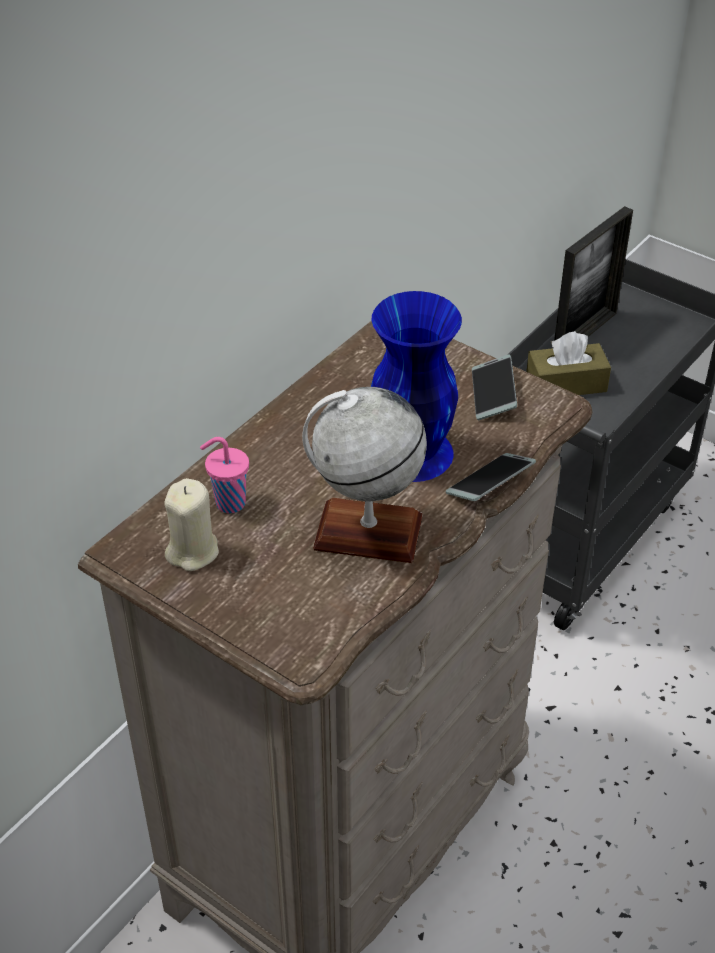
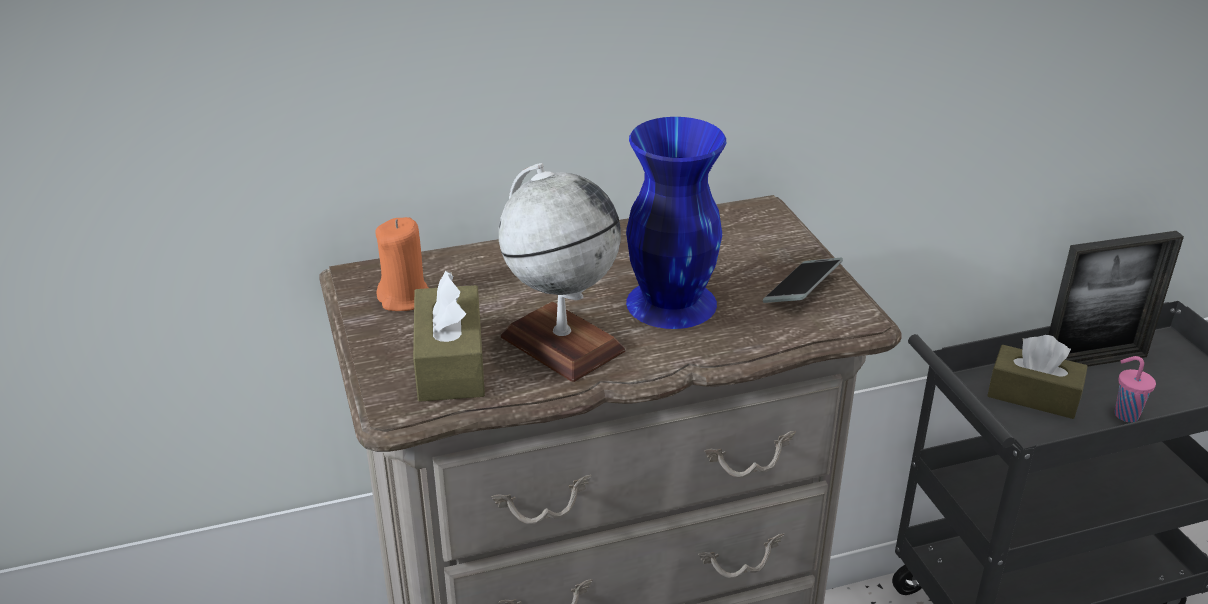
camera: 35 degrees right, 10 degrees down
(193, 551) = (405, 298): beige candle -> orange candle
(228, 503) = (473, 277): pink cup -> pink cup (1124, 414)
(300, 594) = (450, 363): none -> brown tissue box
(490, 484) = (717, 354): phone -> none

